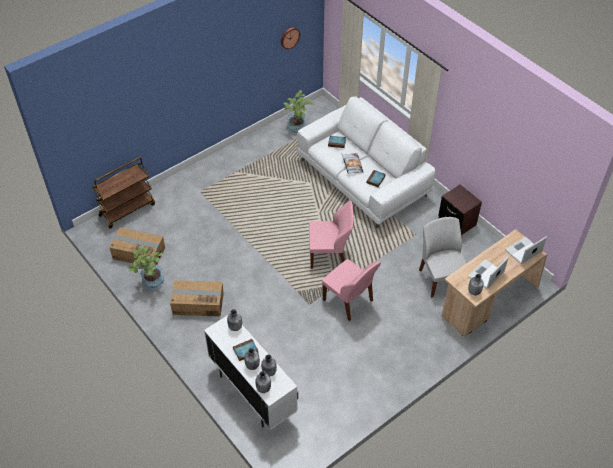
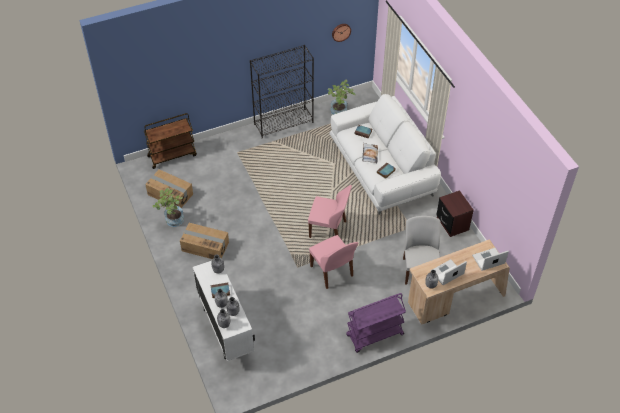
camera: 15 degrees right, 0 degrees up
(241, 150) = (284, 123): none -> black bookcase
(419, 361) = (374, 335): none -> purple cart

